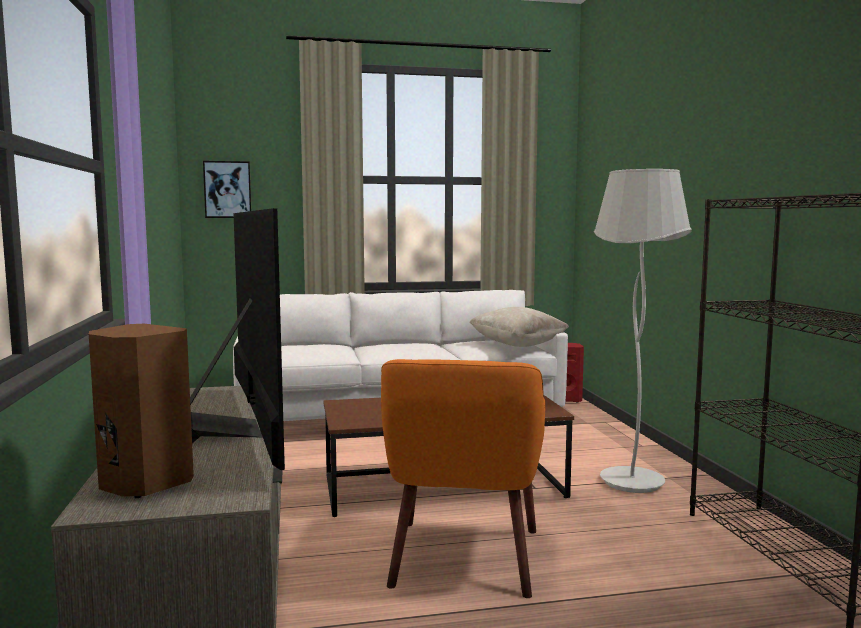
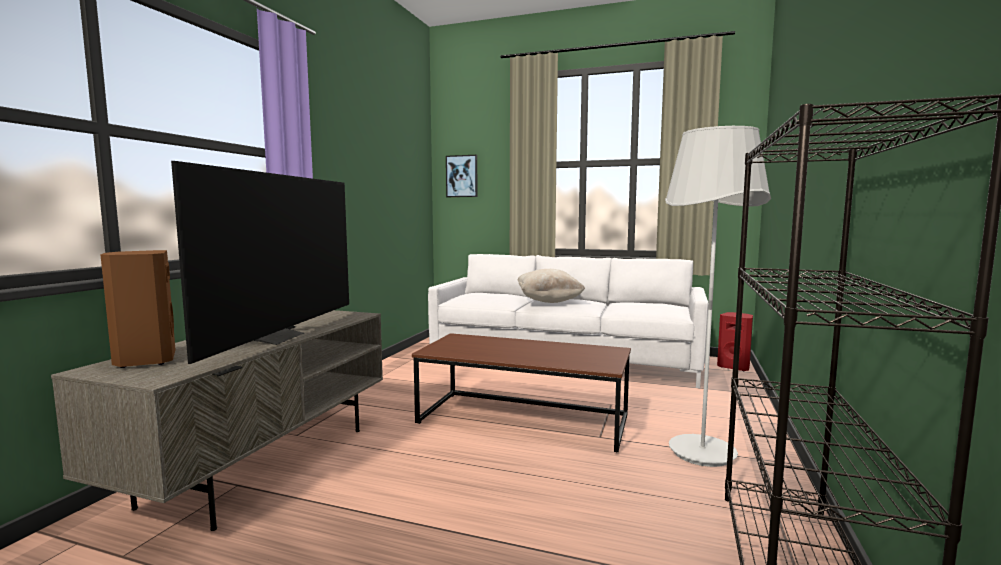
camera: 30 degrees right, 0 degrees up
(464, 557) = (463, 478): orange armchair -> none
(517, 345) = (662, 309): beige pillow -> beige pillow (548, 301)

